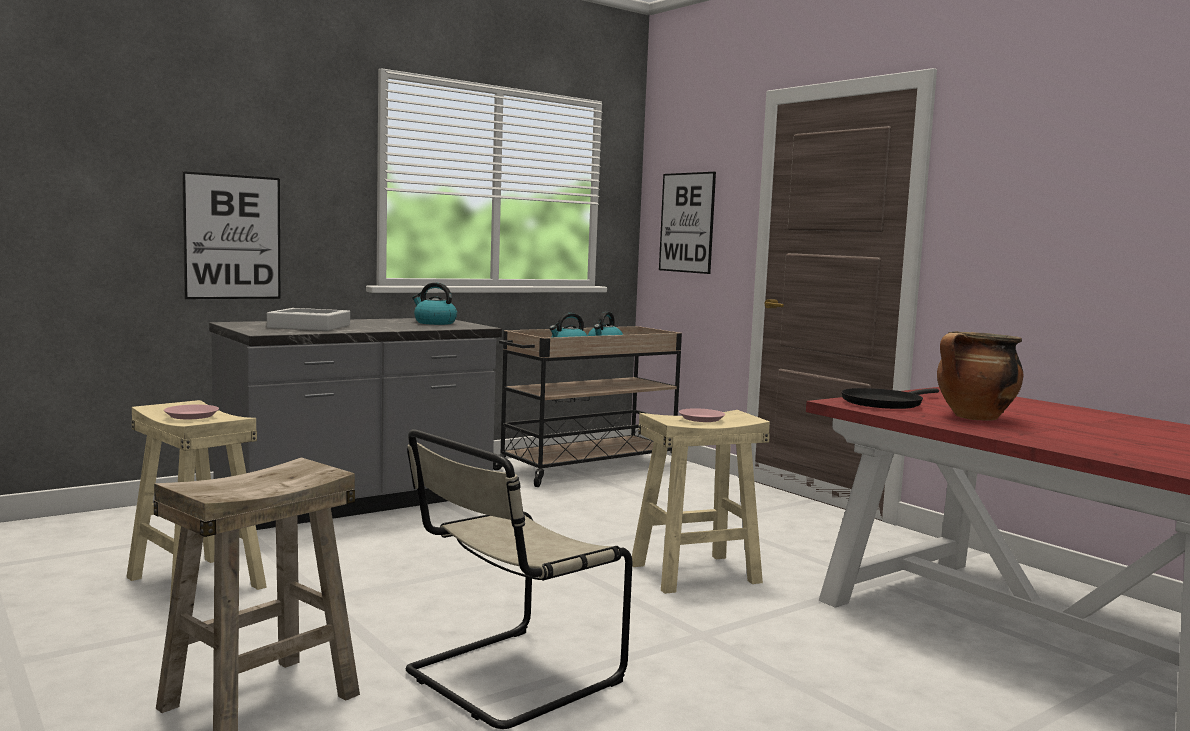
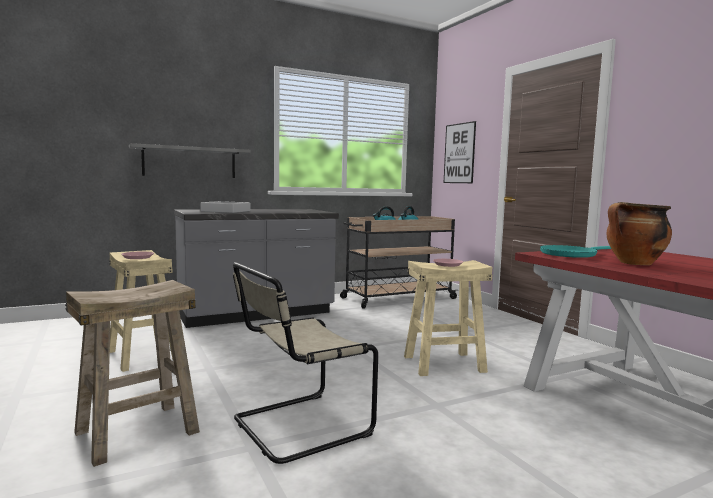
camera: 10 degrees right, 0 degrees up
(232, 237) = (190, 162): picture -> grey shelf
(434, 323) = (301, 210): kettle -> none
(884, 403) = (570, 254): black frying pan -> turquoise frying pan

